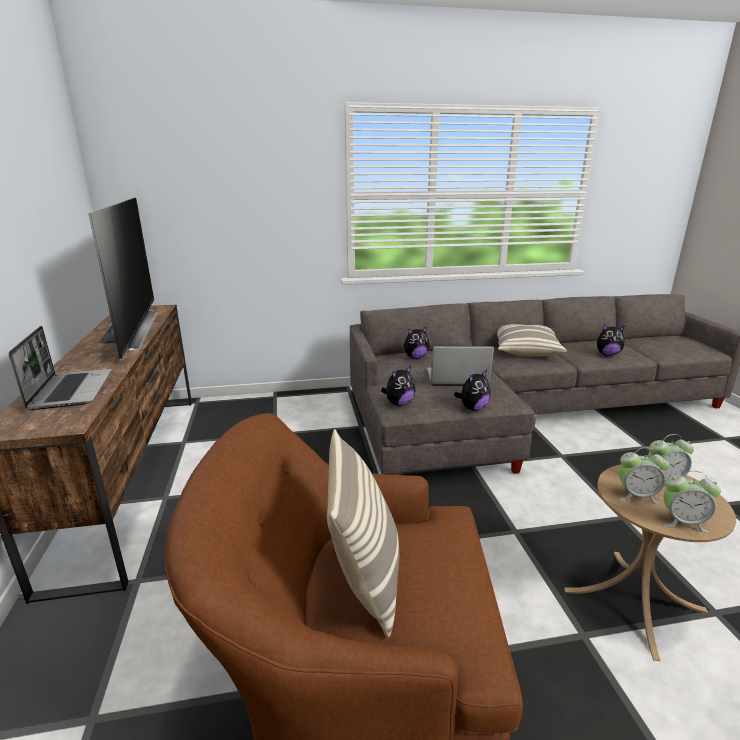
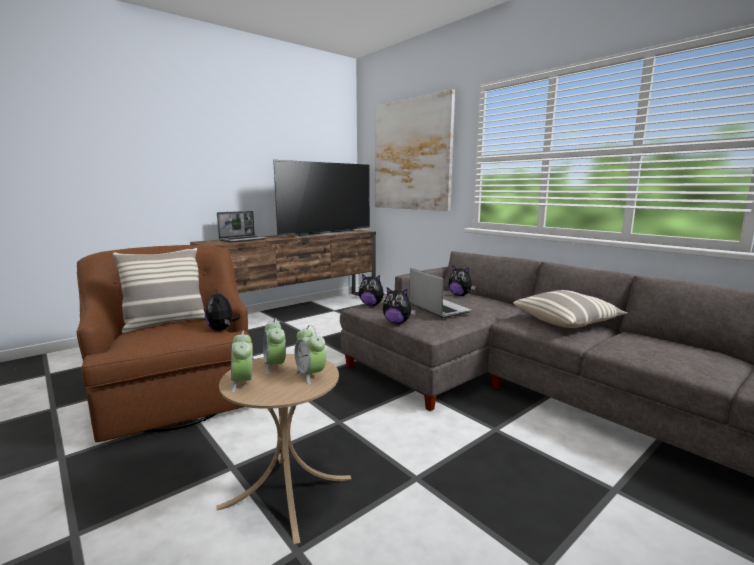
camera: 60 degrees right, 10 degrees down
(231, 186) = (411, 155): none -> picture
(607, 354) = (658, 355): plush toy -> plush toy (222, 329)

